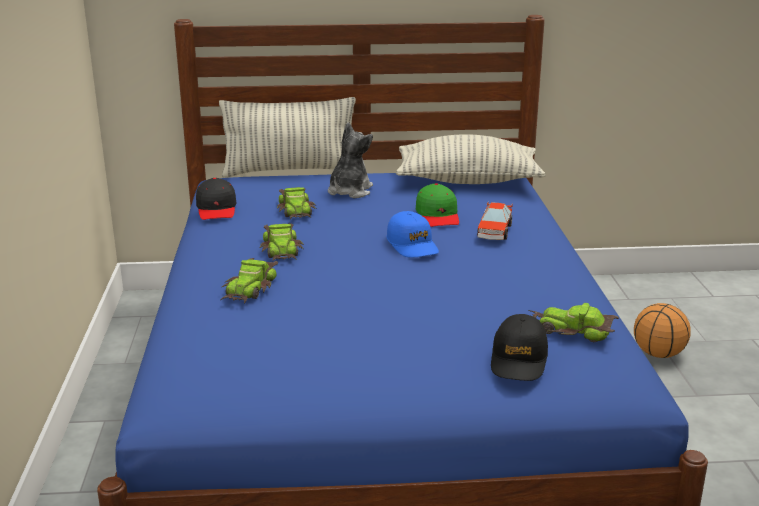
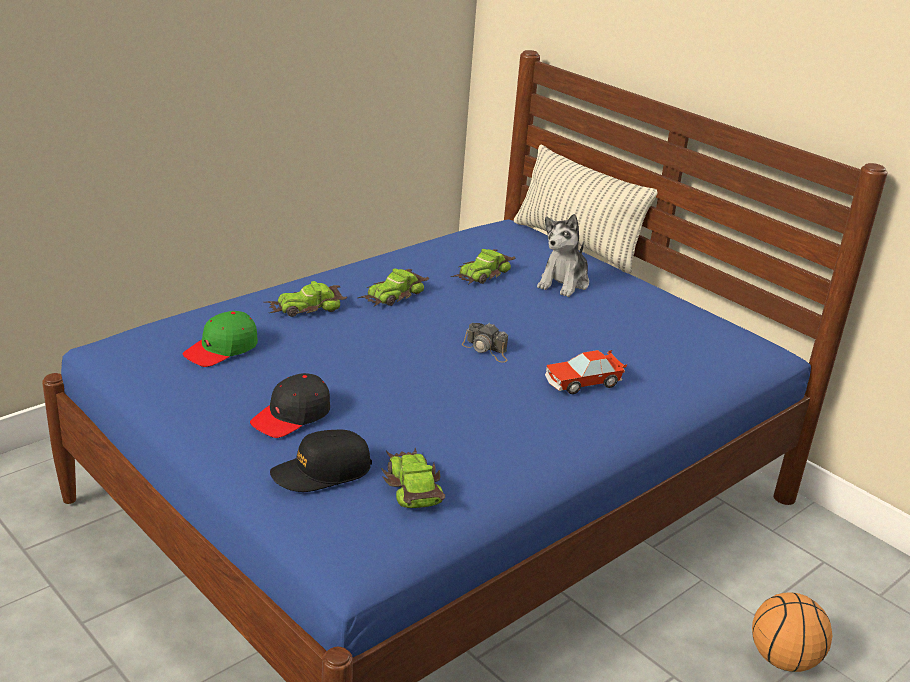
camera: 50 degrees right, 5 degrees up
(217, 209) = (437, 243): black cap -> black cap (292, 416)
(349, 191) = (564, 283): plush toy -> plush toy turned 135 degrees clockwise
(412, 245) = (486, 350): blue cap -> camera
(438, 215) = (575, 342): green cap -> green cap (222, 349)
(467, 181) = (695, 332): pillow -> none

